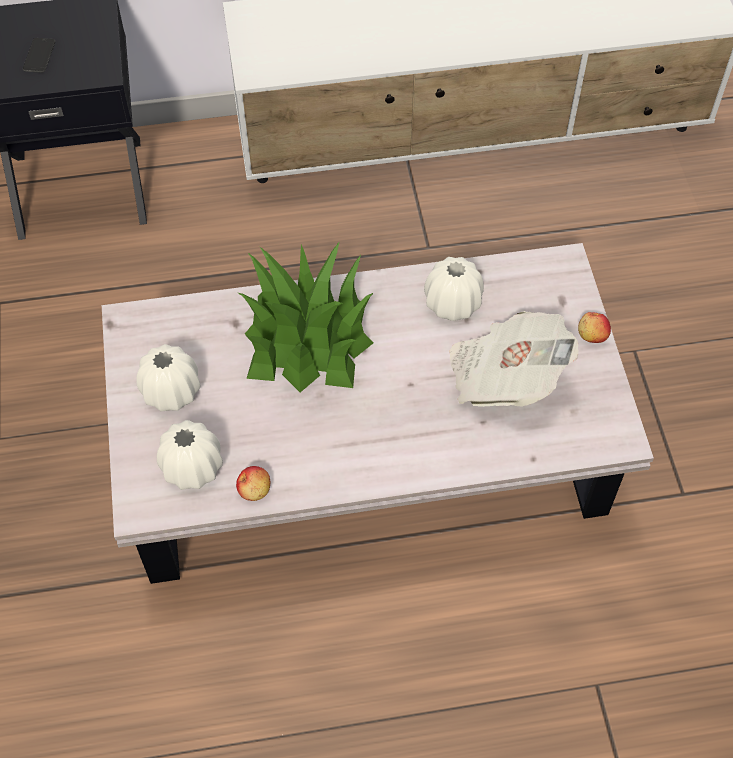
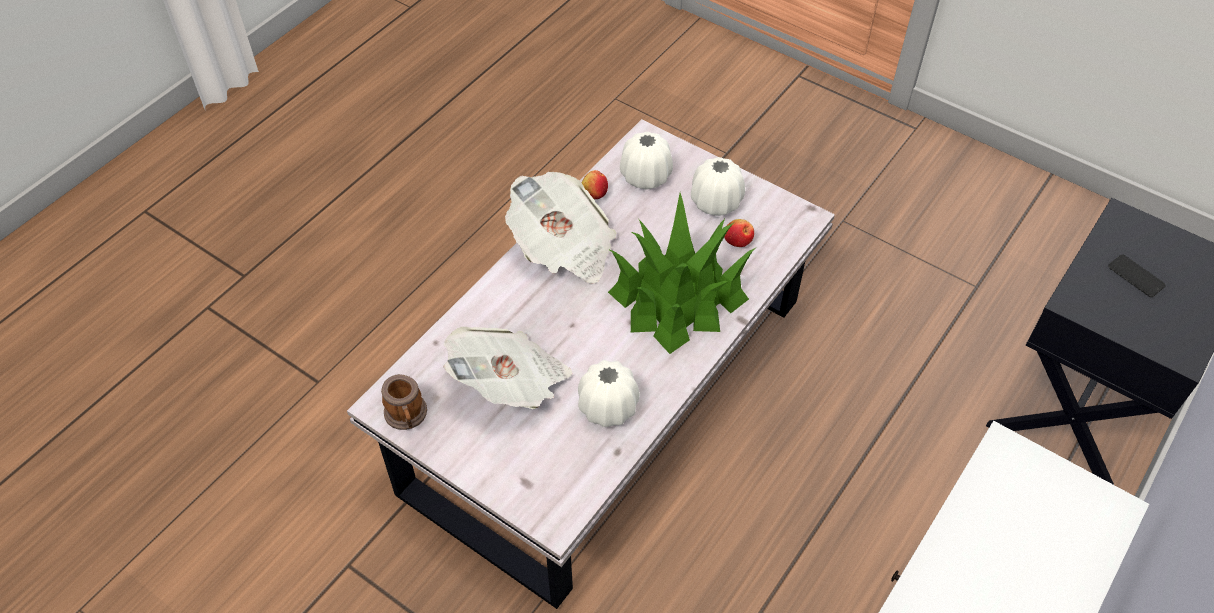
camera: 135 degrees right, 5 degrees down
(342, 458) = (563, 247): none -> newspaper
(592, 335) = (474, 471): apple -> apple (738, 240)
(608, 414) = (407, 416): none -> mug

